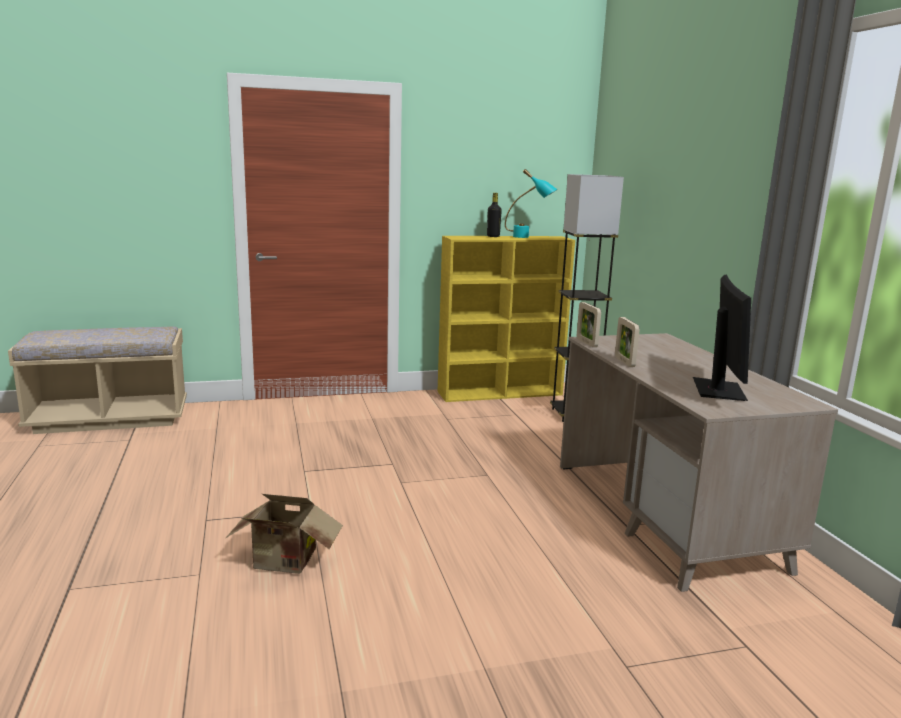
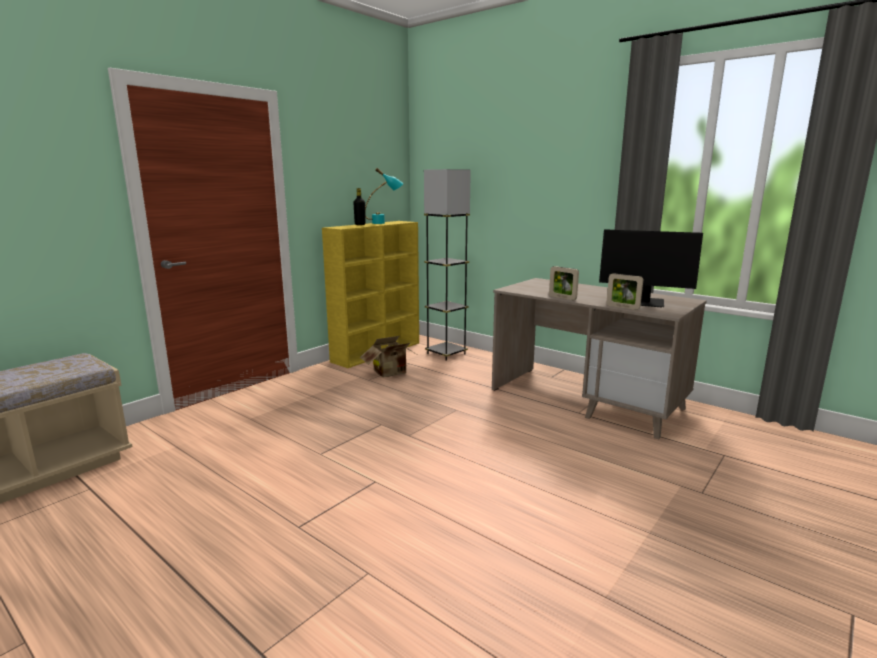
camera: 35 degrees left, 0 degrees up
(285, 563) = (422, 529): cardboard box -> cardboard box (392, 373)
(586, 343) = (513, 291): picture frame -> picture frame (622, 307)
(718, 390) = (643, 303): monitor -> monitor turned 135 degrees clockwise

